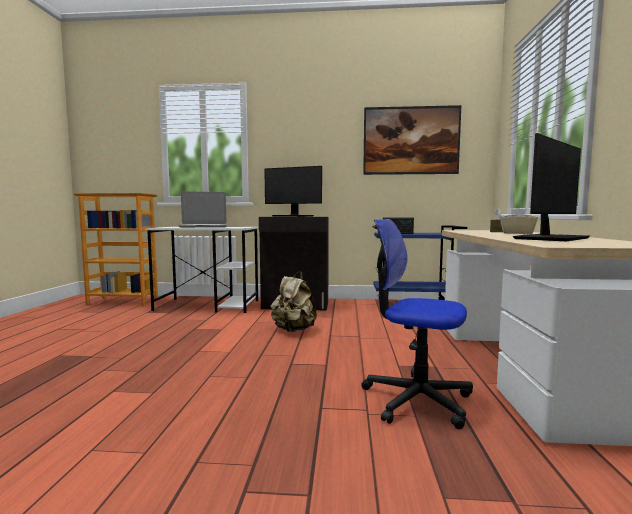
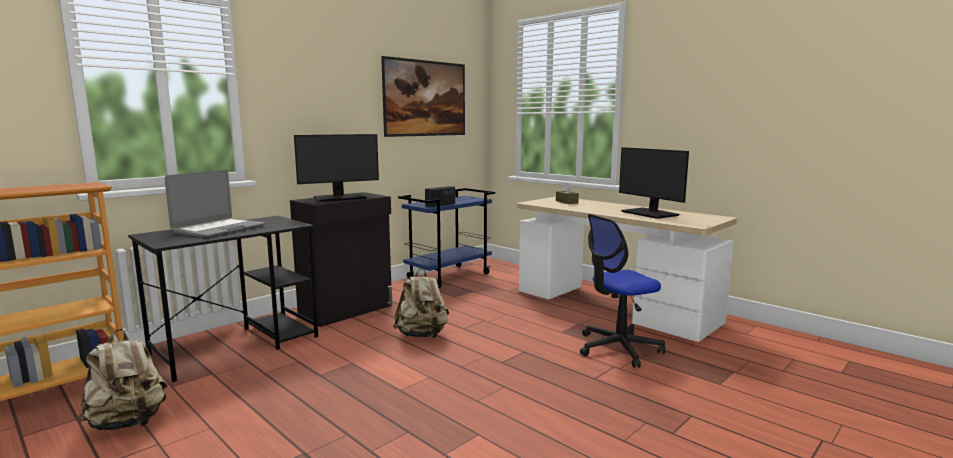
camera: 50 degrees left, 5 degrees up
(101, 319) = (128, 423): none -> beige backpack
(208, 305) = (237, 345): white desk -> black desk
(517, 233) = (595, 205): beige tissue box -> none
(550, 238) = (650, 213): monitor -> monitor turned 150 degrees clockwise

